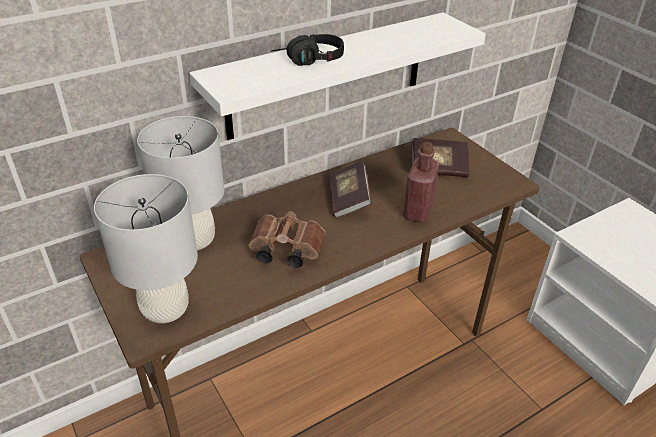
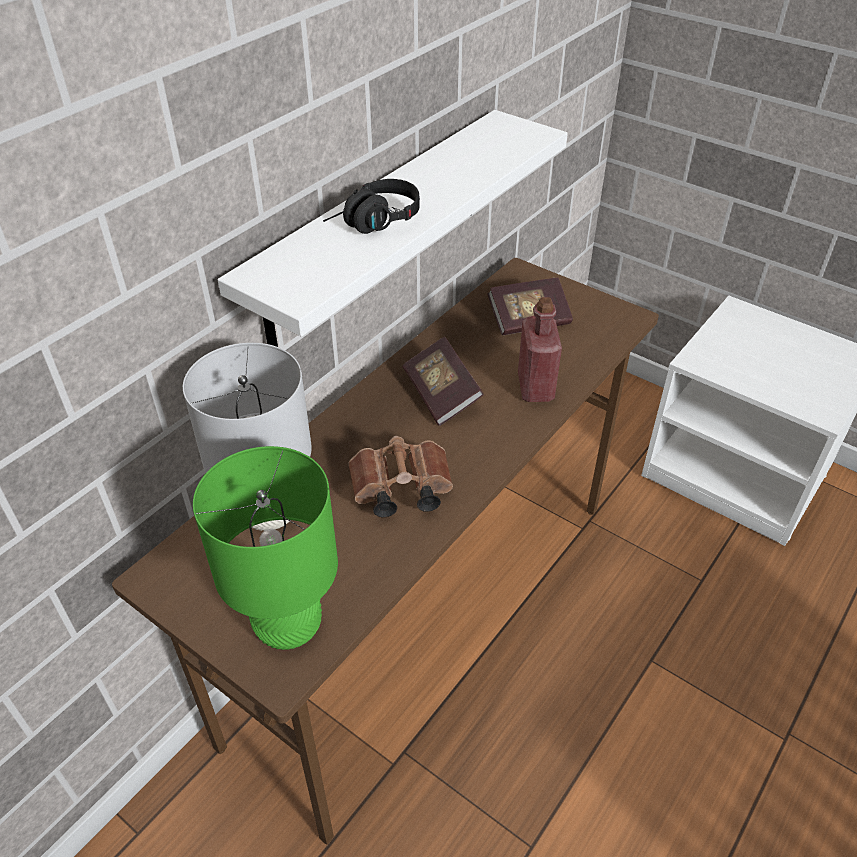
camera: 20 degrees left, 5 degrees up
(165, 313) = (289, 630): grey table lamp -> green table lamp

